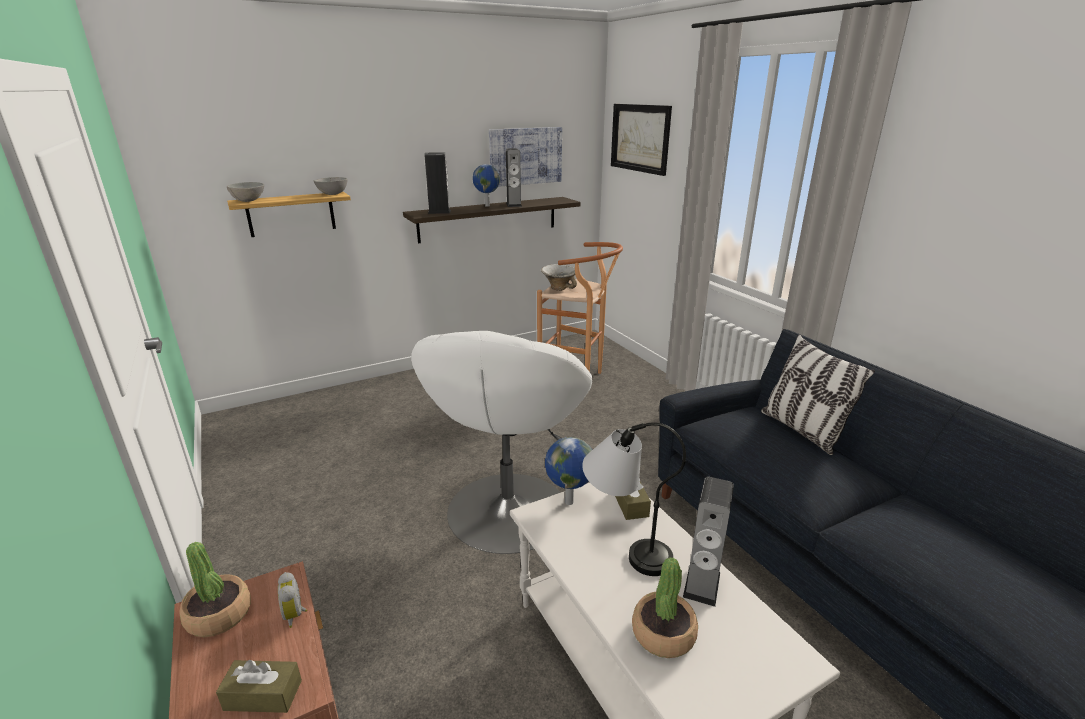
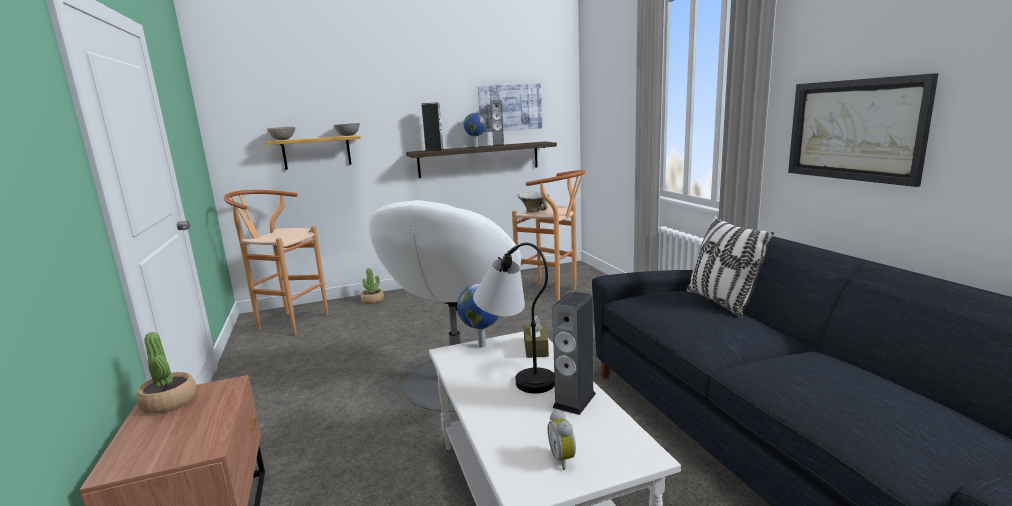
camera: 10 degrees right, 10 degrees down
(263, 695) = (175, 449): brown tissue box -> none
(270, 427) = (287, 322): none -> brown stool
(296, 614) = (226, 404): alarm clock -> alarm clock (564, 459)
(640, 138) = (604, 86): picture -> picture (854, 130)
(663, 634) = (522, 430): potted plant -> potted plant (372, 300)

